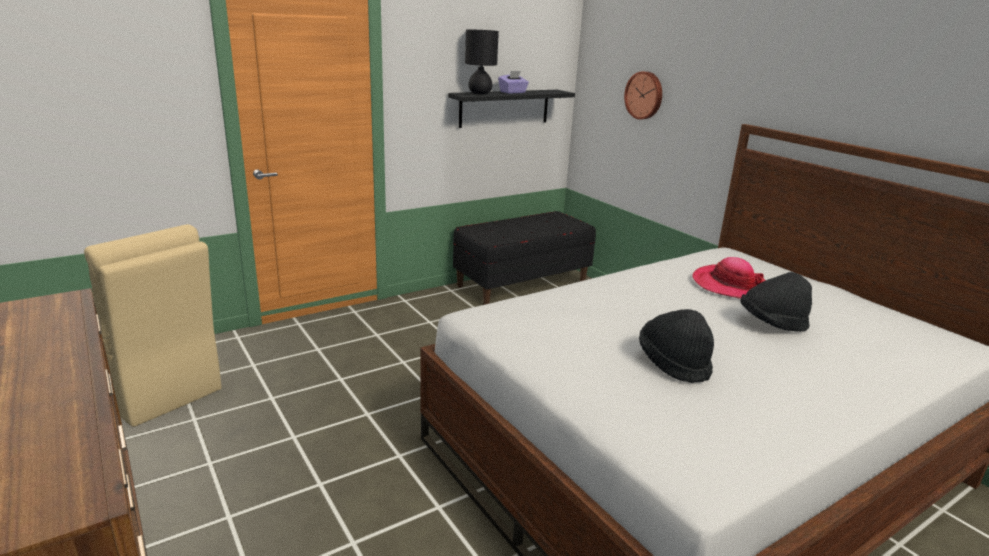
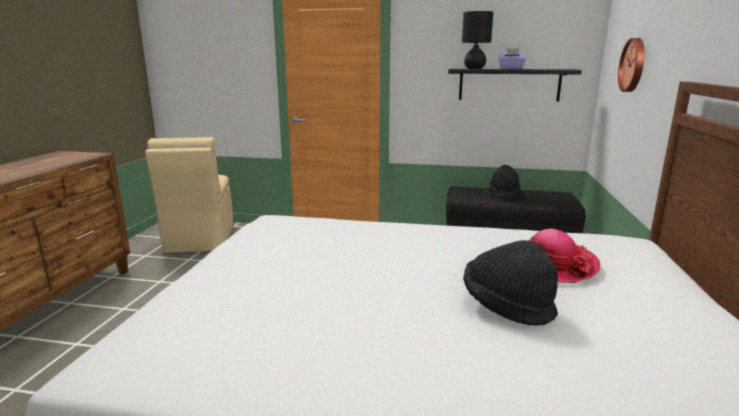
camera: 45 degrees right, 5 degrees down
(674, 363) = (316, 292): black hat -> black hat (504, 194)

